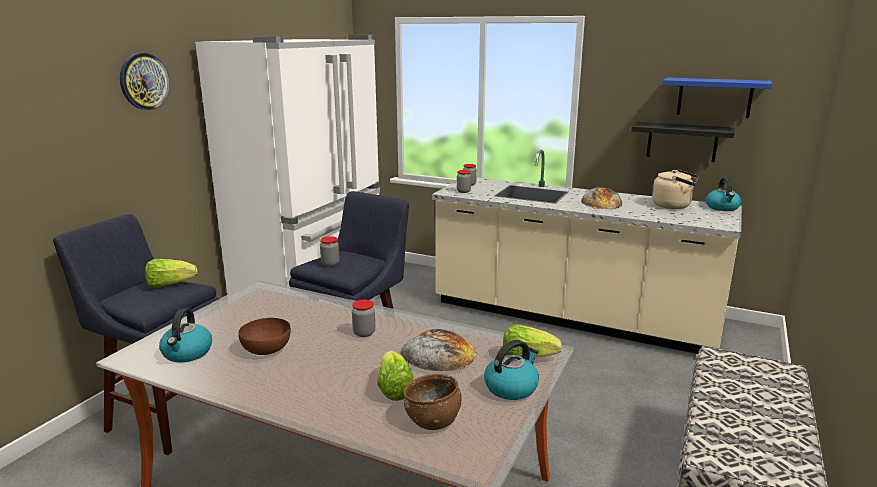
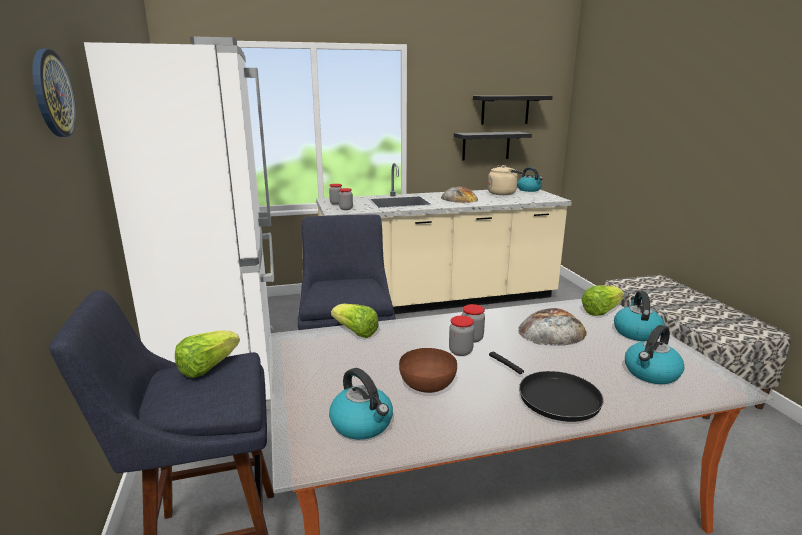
camera: 40 degrees left, 0 degrees up
(319, 395) = (553, 397): none -> black frying pan
(330, 264) = (338, 293): jar -> jar (460, 351)
(394, 389) = (585, 366): lettuce -> lettuce (355, 332)
(433, 420) = (651, 373): brown bowl -> kettle
(714, 97) = (505, 110): blue shelf -> black shelf

